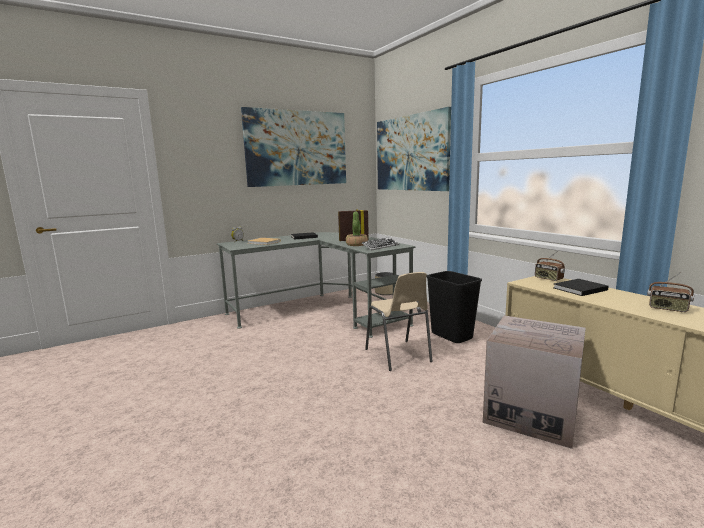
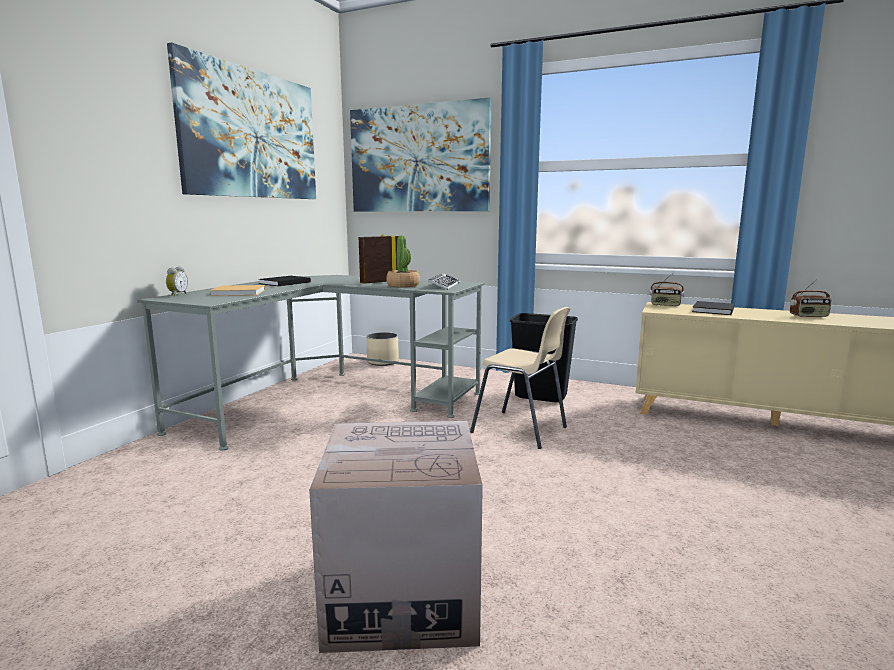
camera: 35 degrees left, 0 degrees up
(531, 413) = (725, 450): cardboard box -> cardboard box (402, 594)

